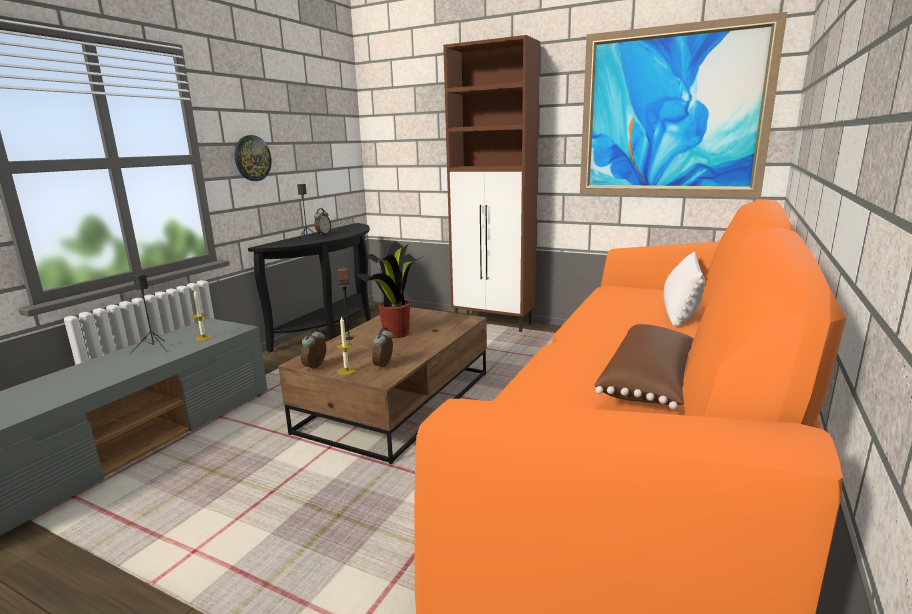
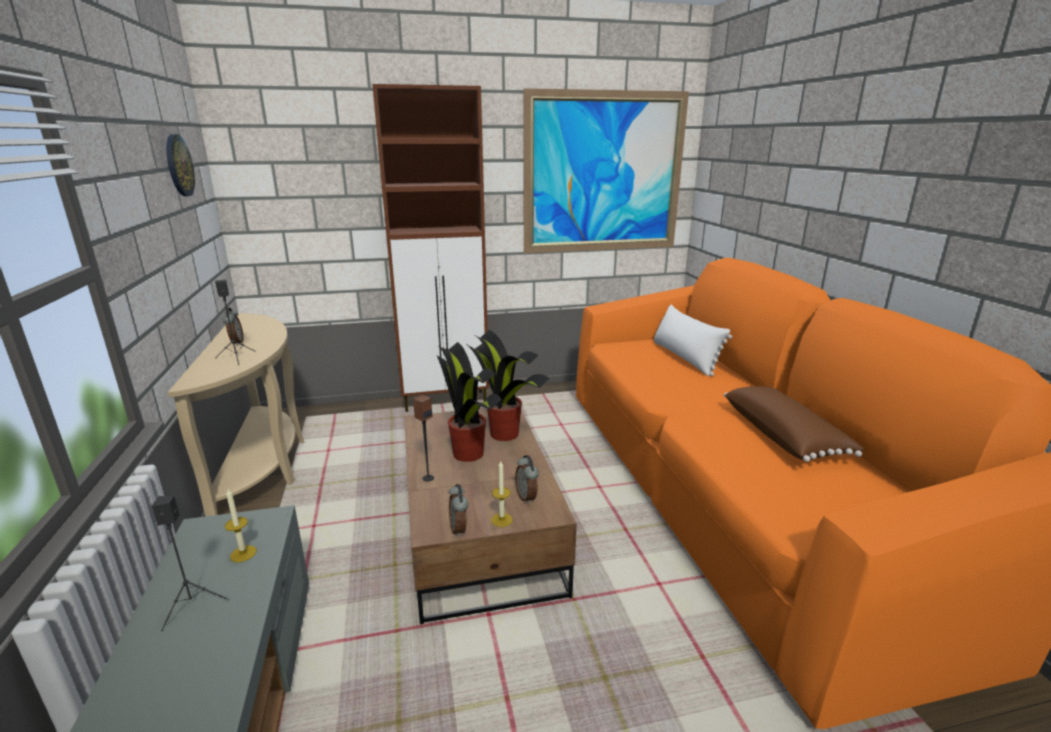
camera: 40 degrees left, 5 degrees up
(252, 158) = (142, 252): wall clock -> wall clock (178, 165)
(334, 330) = (266, 466): black console table -> beige console table
(441, 329) = (503, 433): none -> potted plant

